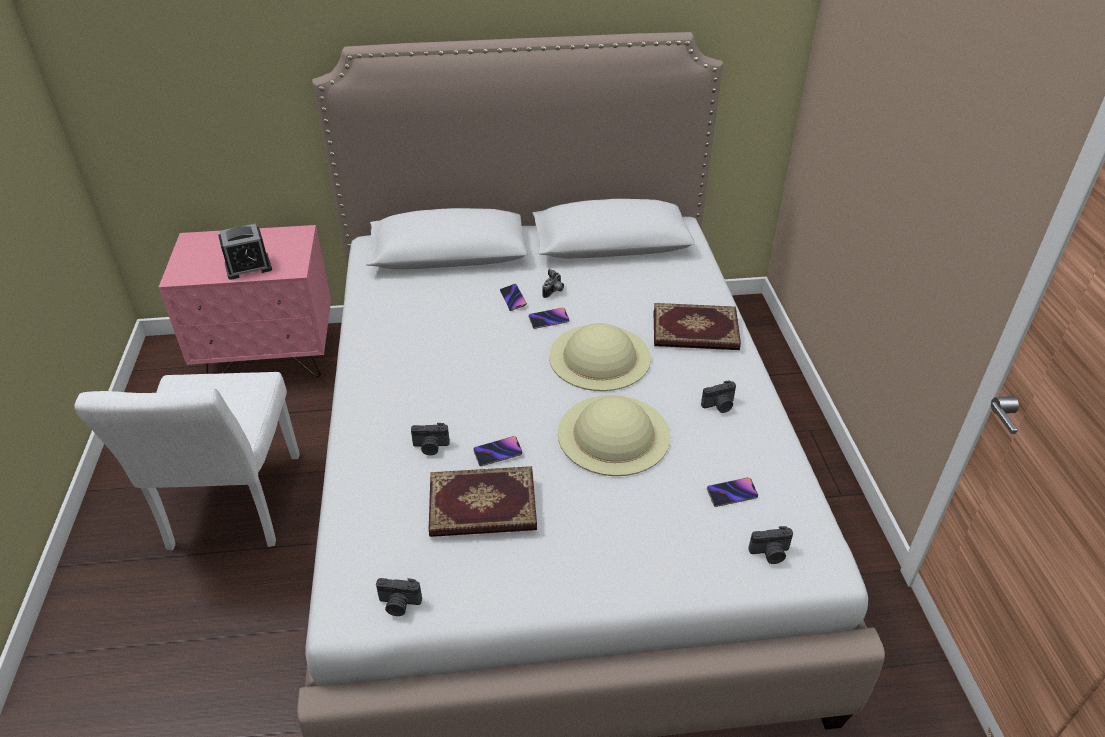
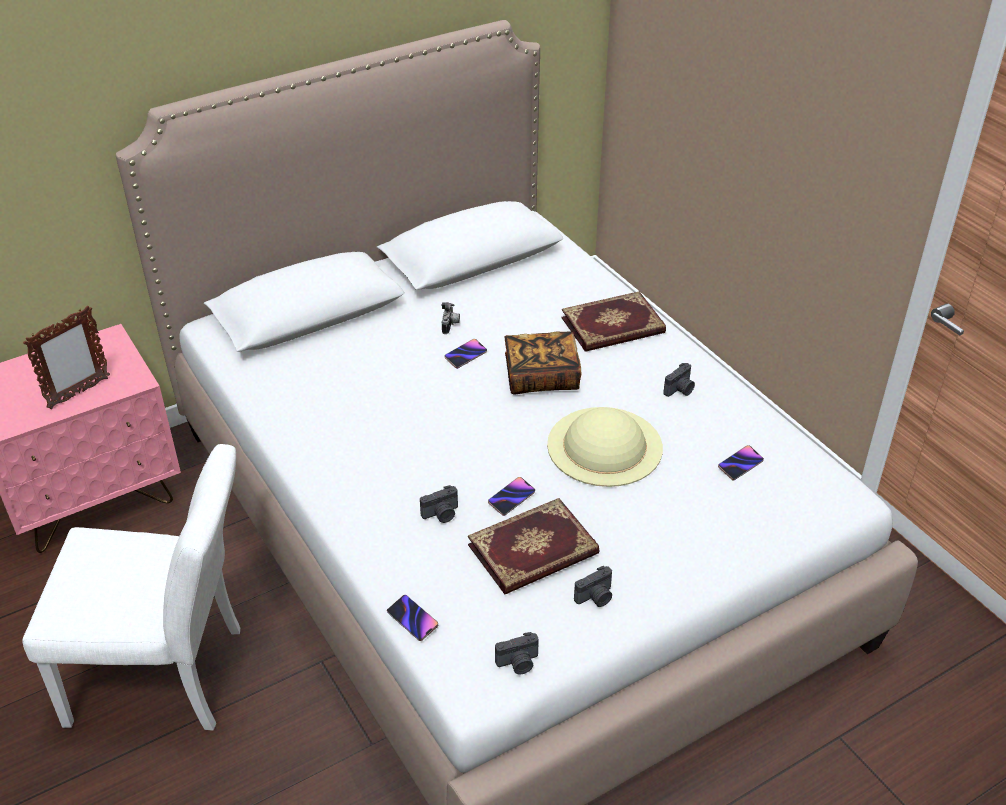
camera: 25 degrees left, 0 degrees up
(231, 510) = (171, 676): white chair -> white chair turned 60 degrees counterclockwise
(248, 267) = (78, 393): alarm clock -> picture frame
(513, 299) = (414, 344): phone -> phone (412, 619)
(599, 357) = (541, 377): beige hat -> book
(770, 553) = (802, 503): camera -> camera (596, 597)

